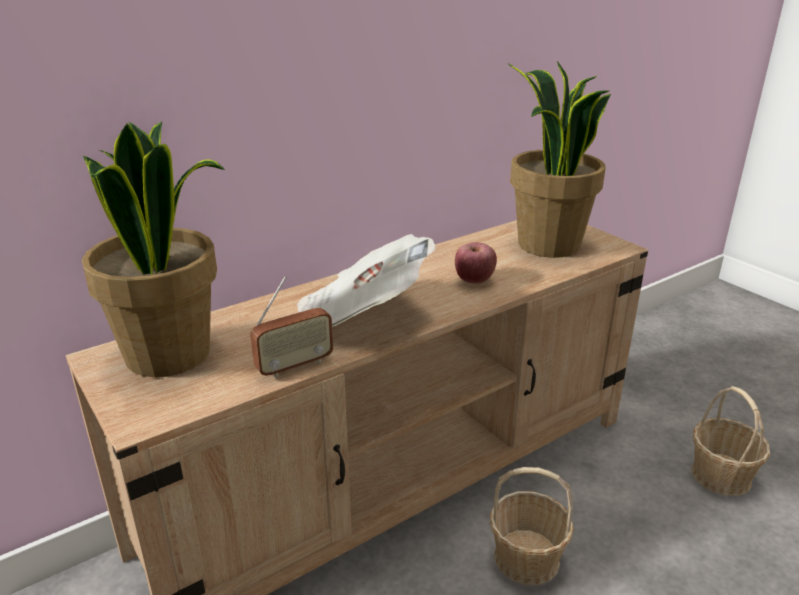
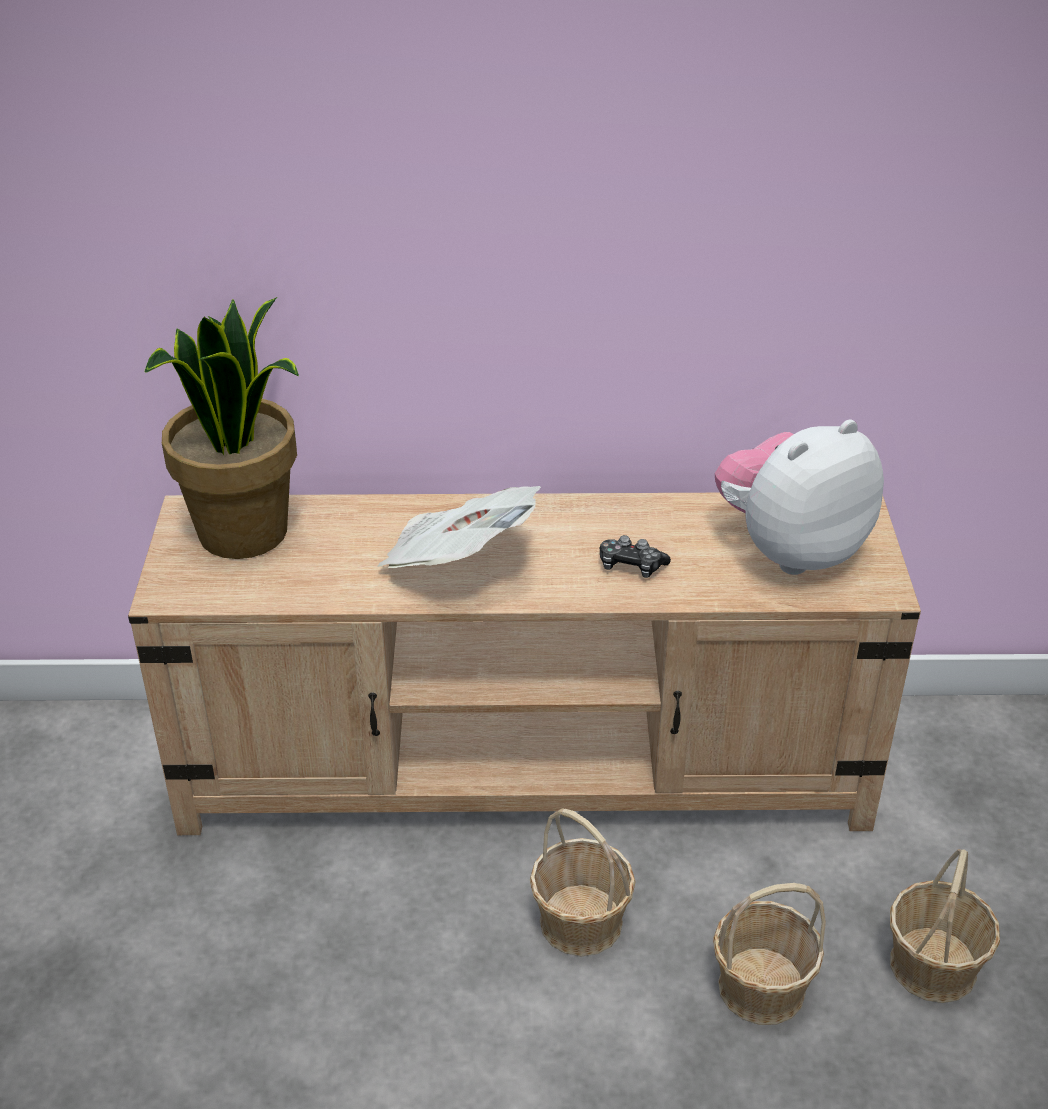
camera: 35 degrees right, 10 degrees up
(294, 366) = (334, 595): radio -> none
(474, 280) = (630, 566): apple -> game controller
(547, 245) = (790, 550): potted plant -> plush toy
(661, 538) = (760, 987): none -> basket

